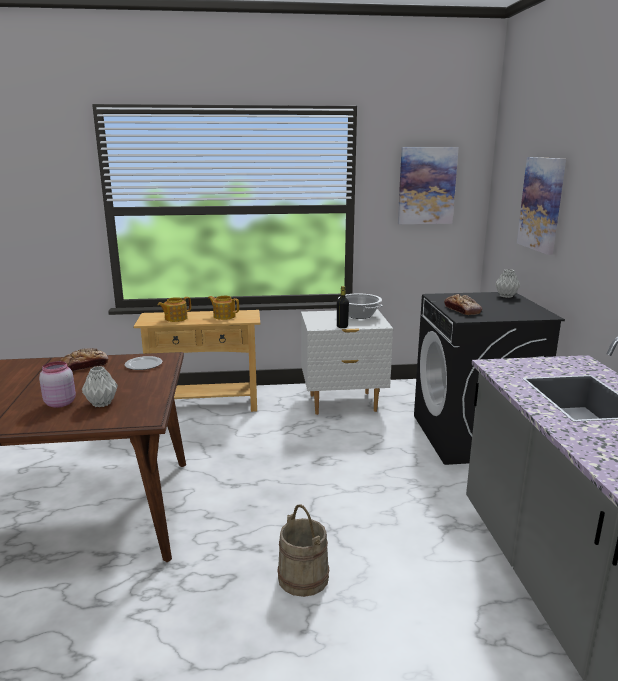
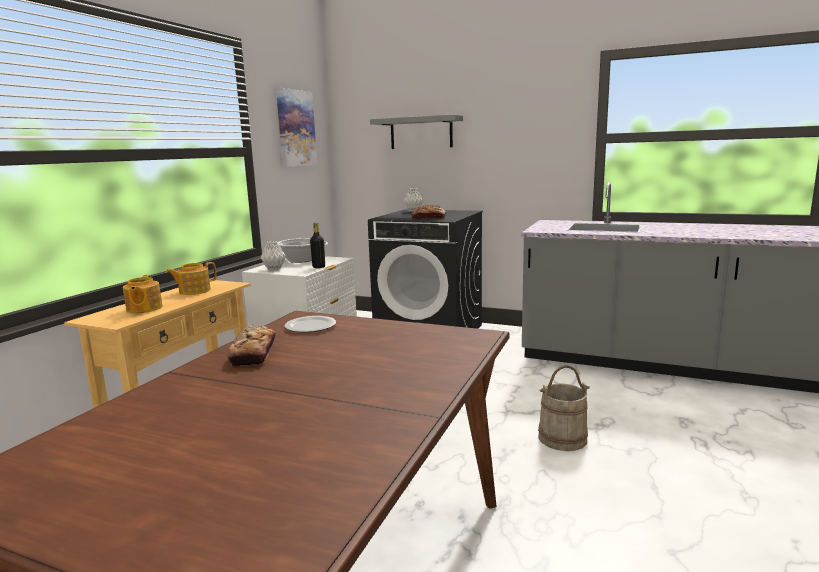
camera: 60 degrees left, 5 degrees down
(59, 403) = (379, 371): pink jar -> none
(101, 404) = (411, 351): grey vase -> grey vase (274, 269)
(542, 204) = (421, 133): picture -> grey shelf

